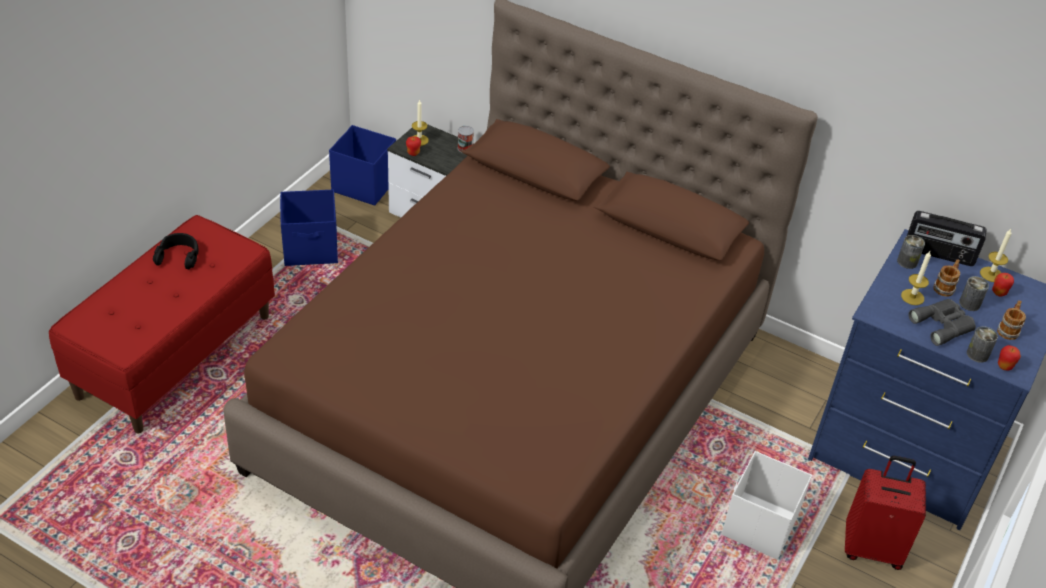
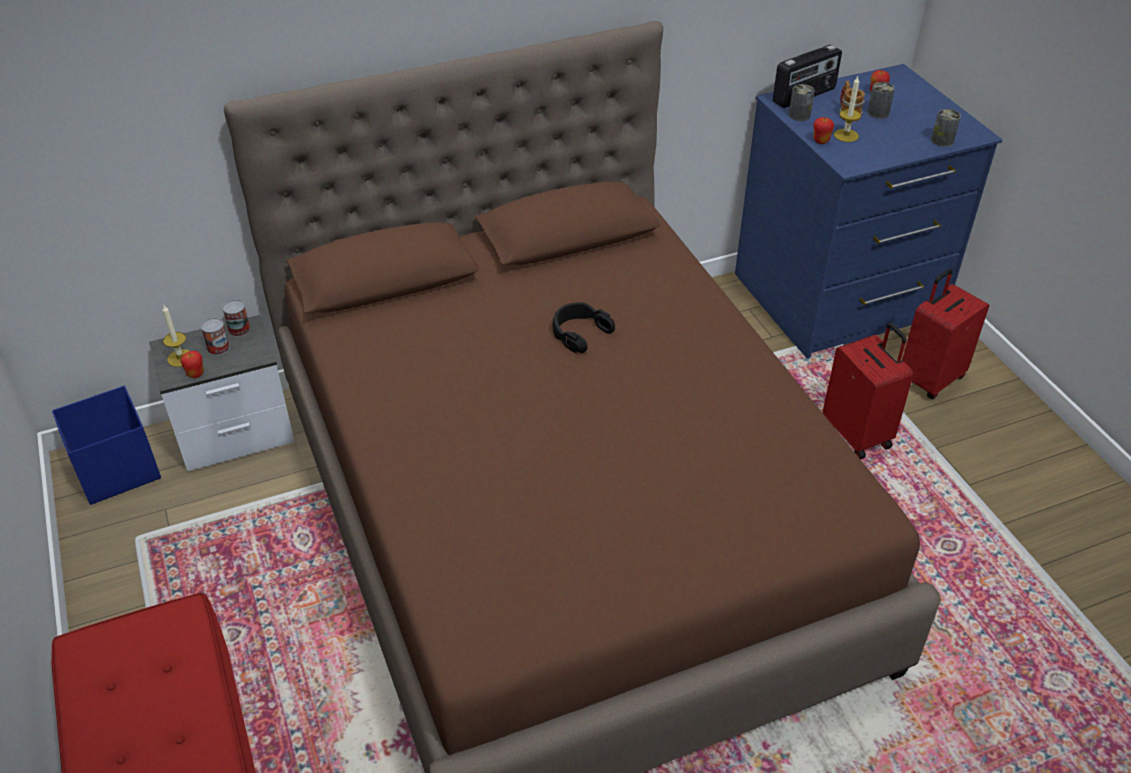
camera: 50 degrees left, 0 degrees up
(178, 256) = (111, 698): black headphones -> black headphones (579, 333)
(311, 249) = (161, 575): blue storage box -> none
(442, 149) = (218, 348): none -> can
(758, 526) = (858, 434): white storage box -> red suitcase
(943, 325) = (893, 138): grey binoculars -> none
(991, 274) = (851, 85): candle -> none
(1004, 366) = (966, 135): apple -> apple (821, 141)
(1008, 329) = (924, 111): mug -> none

